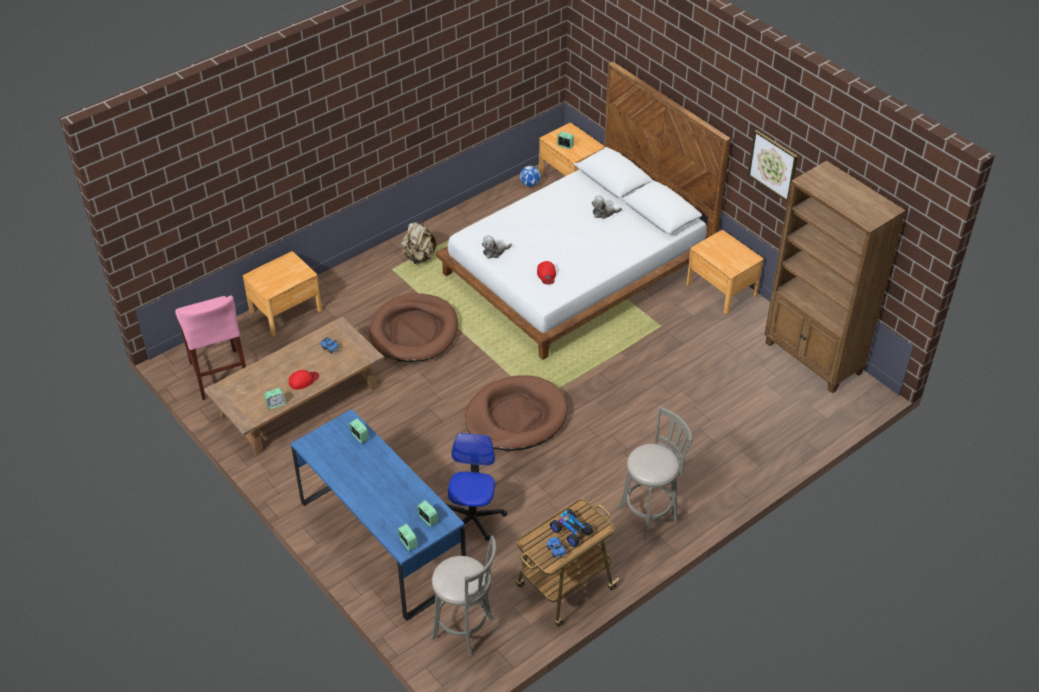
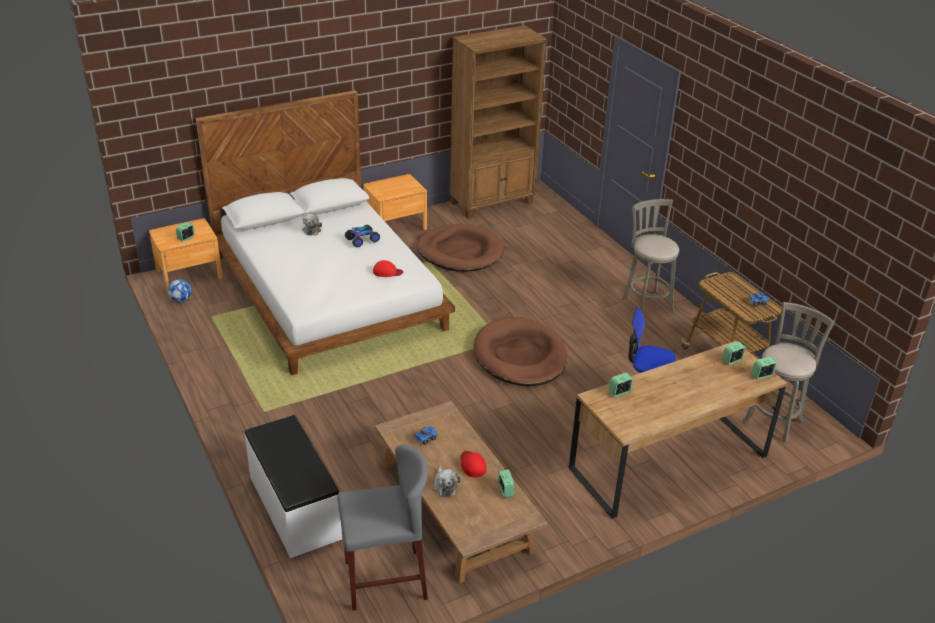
camera: 80 degrees left, 10 degrees down
(219, 374) = (385, 580): pink stool -> grey stool
(285, 311) = (293, 508): brown nightstand -> white bench
(382, 540) = (668, 462): blue desk -> brown desk
(414, 331) = (374, 406): brown dog bed -> brown dog bed (460, 252)
(419, 257) = (254, 389): beige backpack -> none
(495, 252) = (337, 296): plush toy -> plush toy (444, 486)
(570, 531) = (736, 293): toy car -> toy car (362, 240)
(773, 165) = (400, 82): picture -> none

